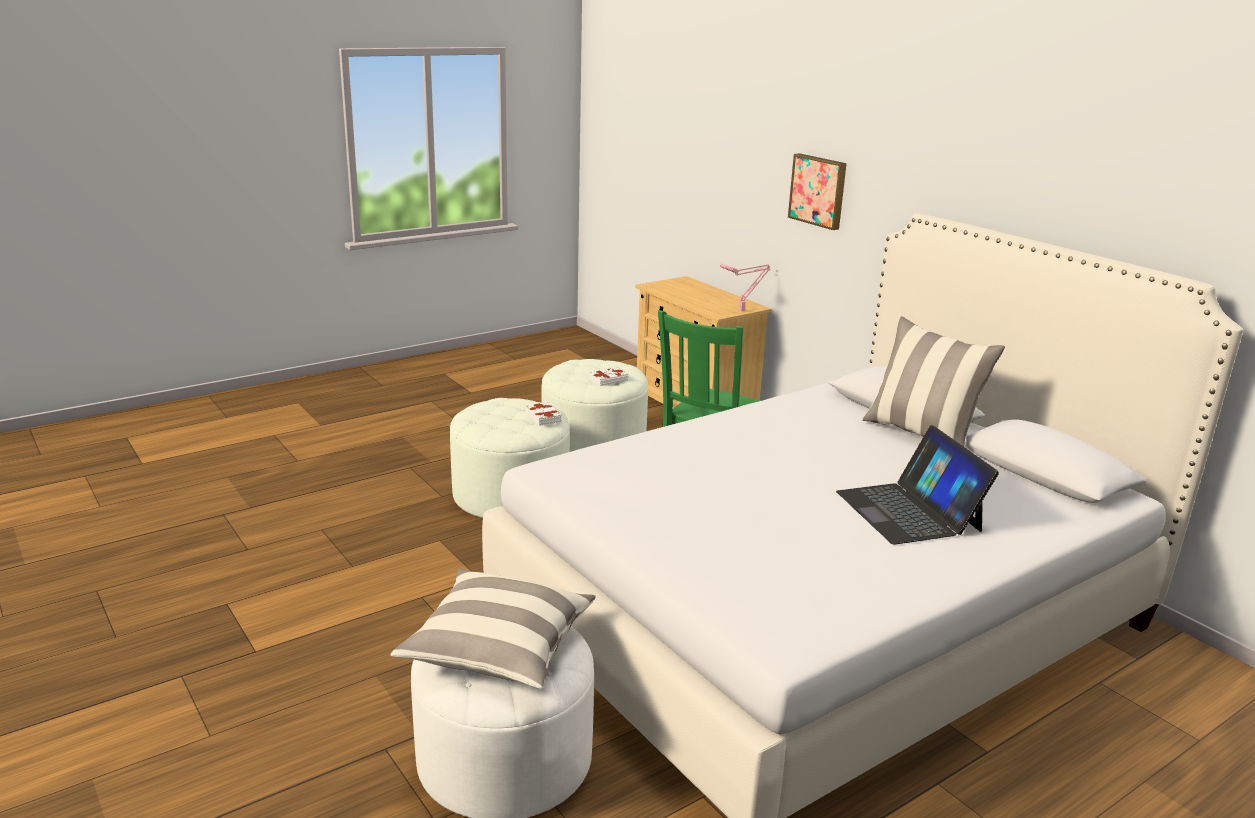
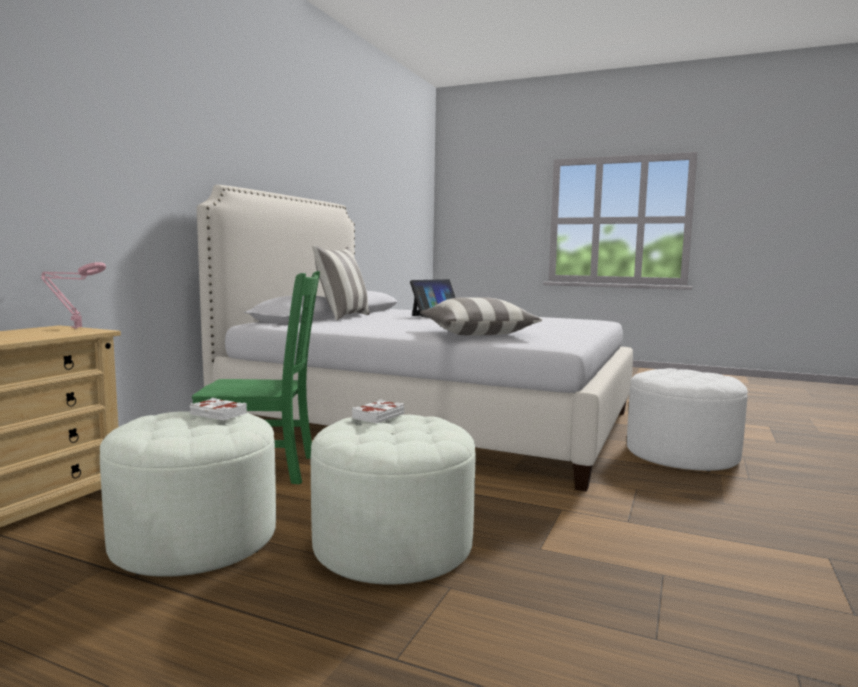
camera: 120 degrees left, 15 degrees down
(498, 648) = (689, 376): pillow -> pillow (477, 334)
(819, 191) = (89, 174): picture -> none

